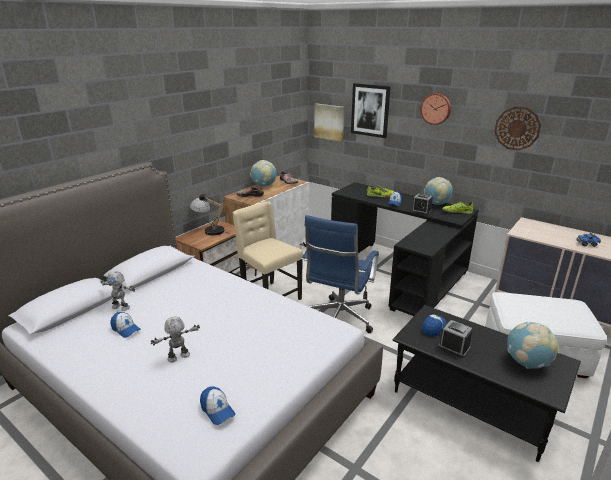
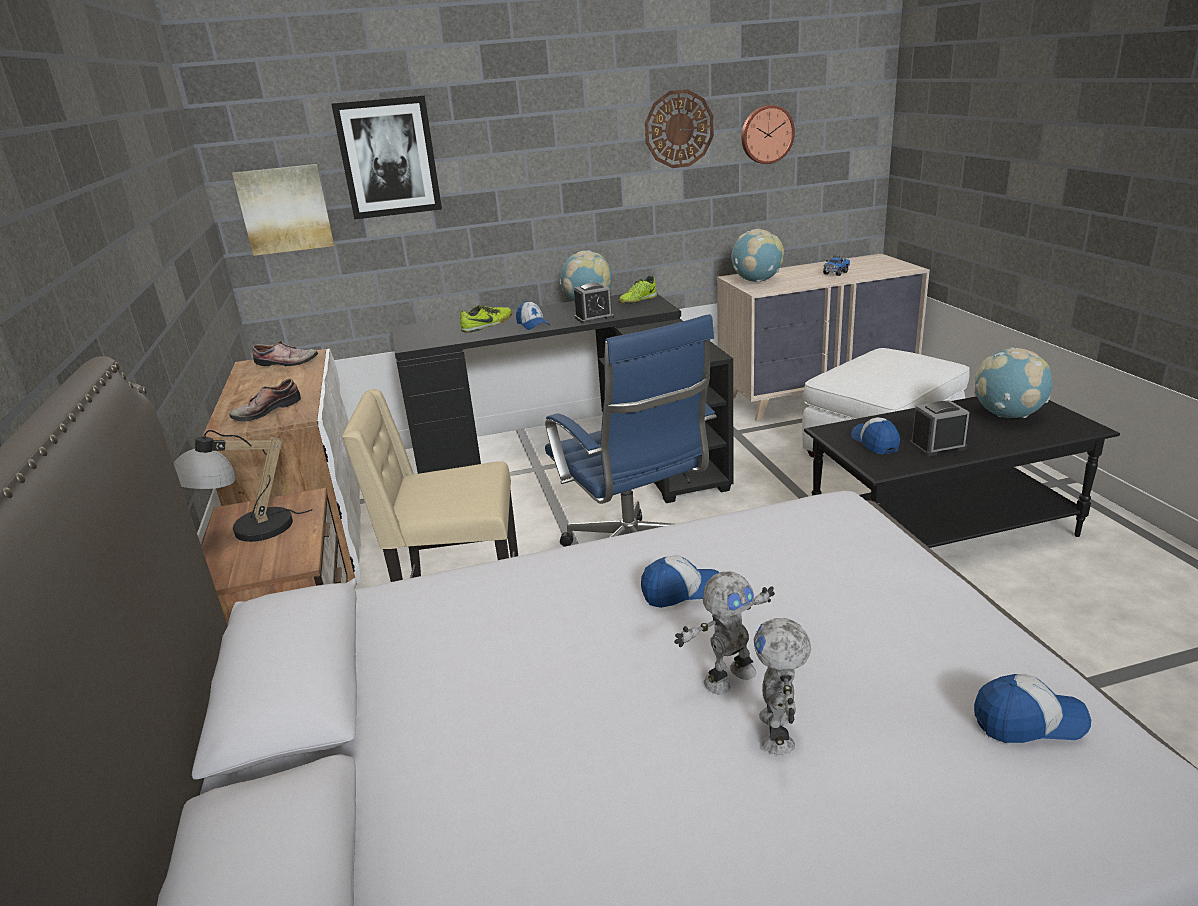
camera: 50 degrees left, 0 degrees up
(121, 307) = (413, 790): toy robot -> toy robot (728, 677)
(125, 329) = (548, 806): cap -> cap (681, 591)
(263, 186) = (250, 387): globe -> globe (757, 281)
(436, 108) = (532, 124): wall clock -> wall clock (766, 134)

